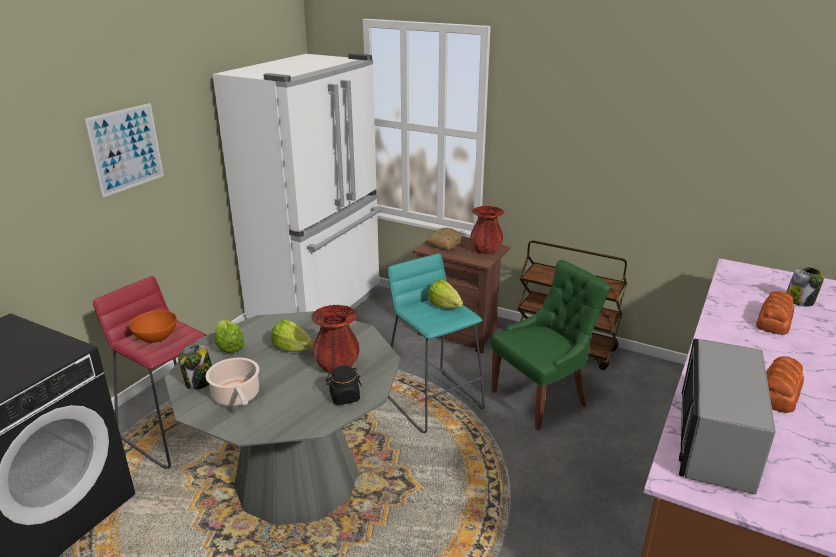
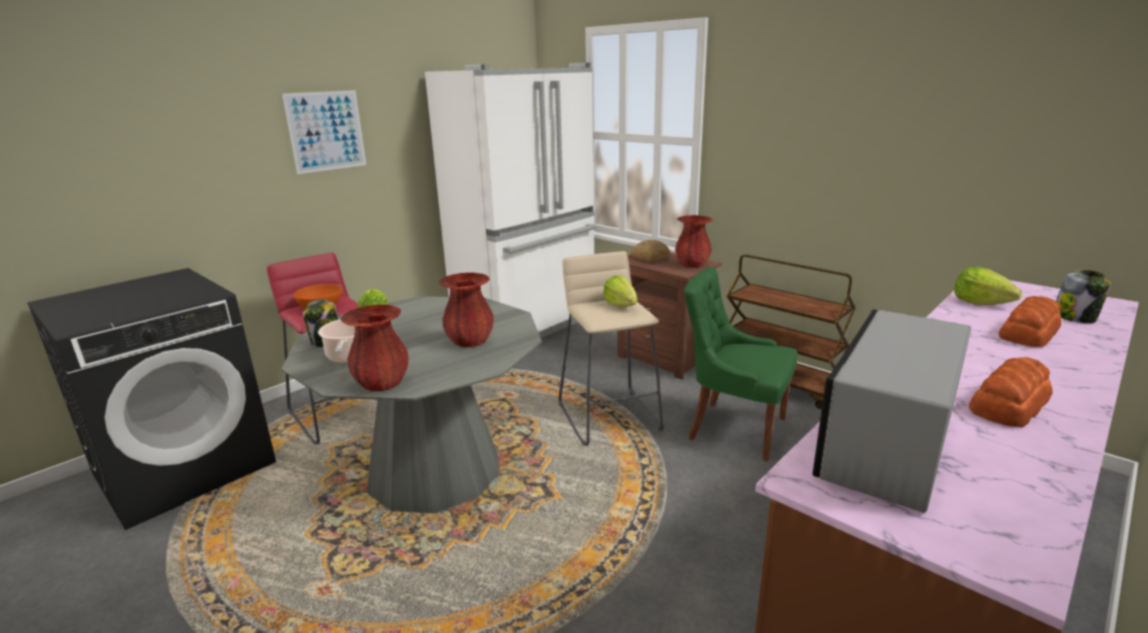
camera: 15 degrees right, 5 degrees down
(285, 424) = (382, 383): none -> red vase
(292, 349) = (435, 324): lettuce -> lettuce (980, 303)
(344, 397) = (459, 367): black jar -> none
(433, 400) = (610, 416): turquoise stool -> beige stool
(541, 398) = (734, 428): green chair -> green chair turned 135 degrees counterclockwise

